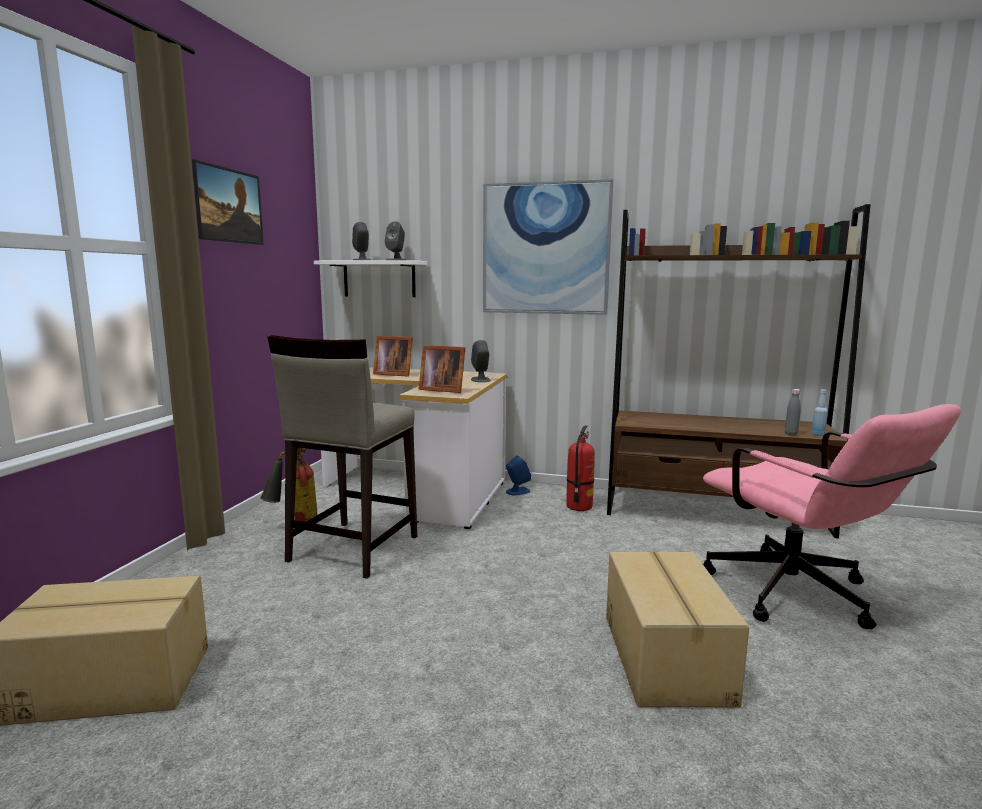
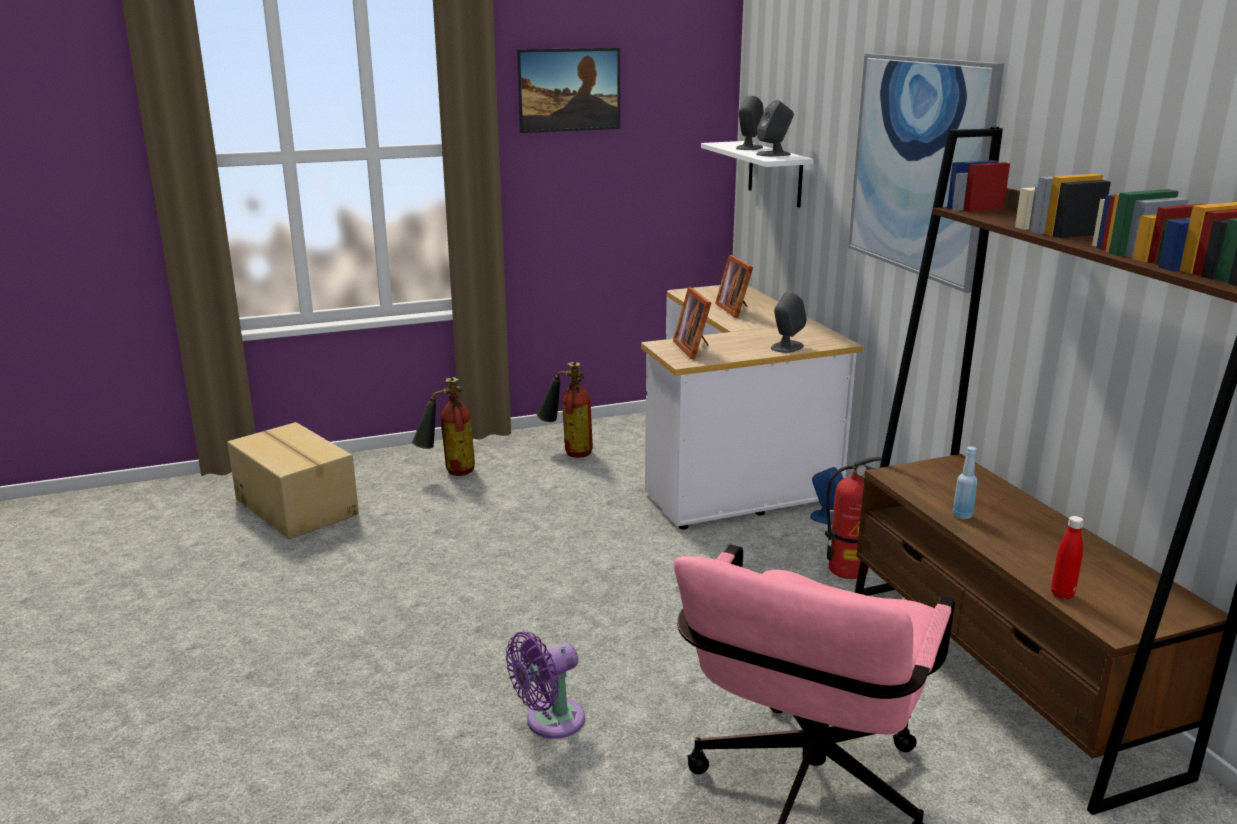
camera: 55 degrees right, 10 degrees up
(225, 578) = (448, 473): none -> fire extinguisher
(352, 549) = (559, 495): beige stool -> none
(667, 657) = (549, 721): cardboard box -> purple fan
(791, 434) = (1062, 594): grey bottle -> red bottle
(818, 434) = (1106, 617): blue bottle -> blue bottle (962, 515)

